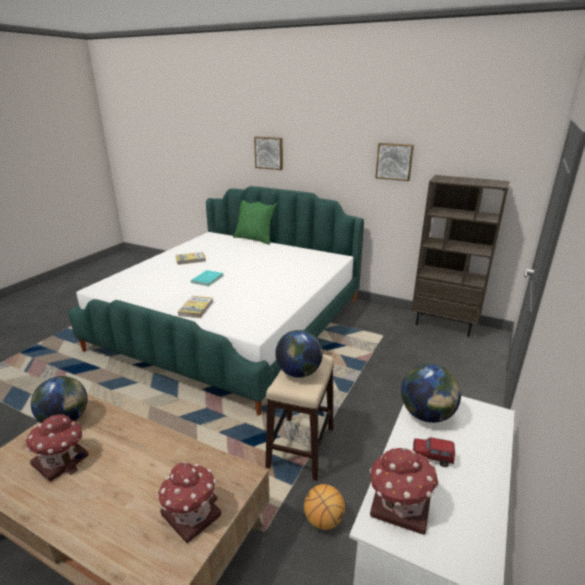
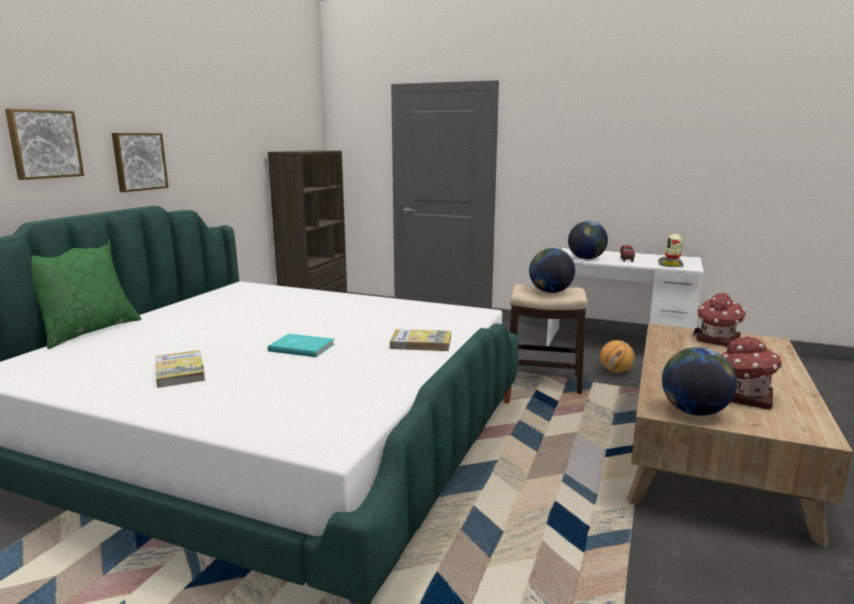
camera: 95 degrees left, 10 degrees down
(394, 161) = (229, 140): picture -> picture (139, 161)
(399, 505) = (671, 265): toy house -> toy robot

